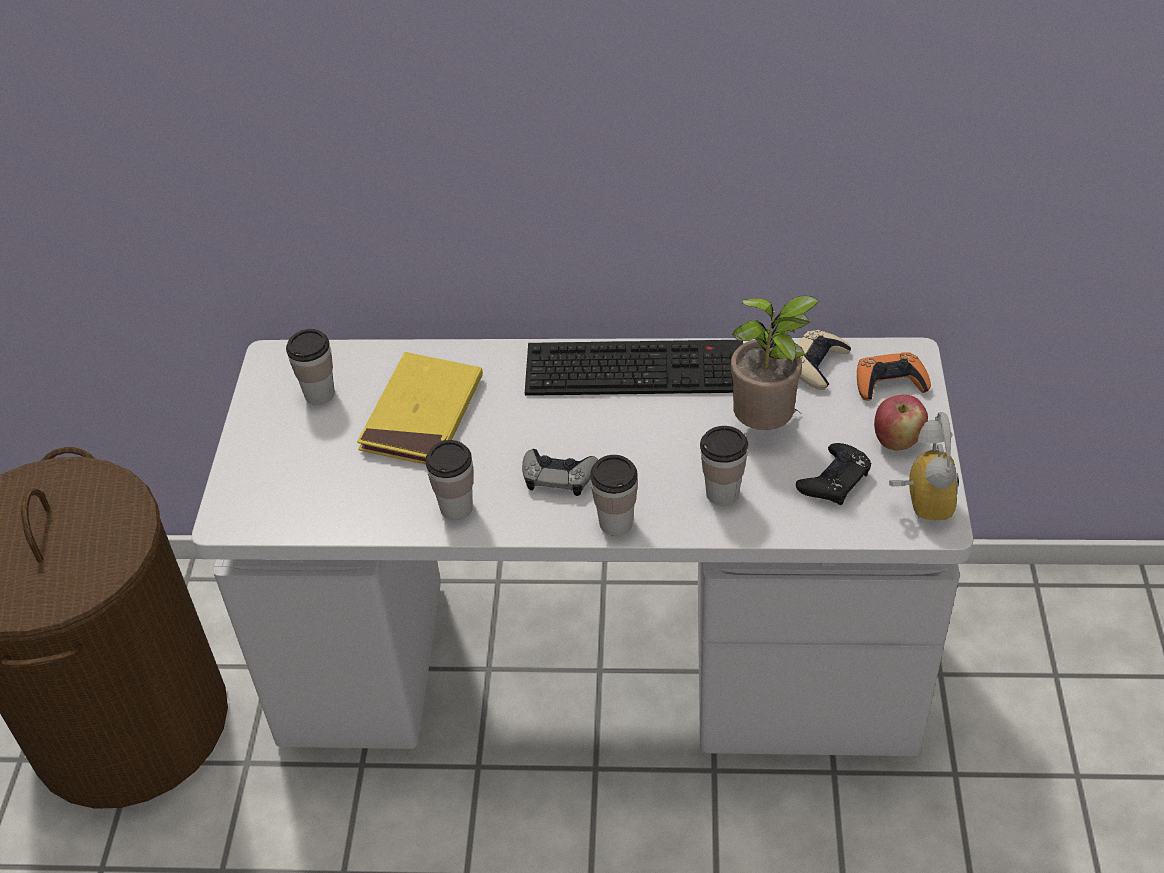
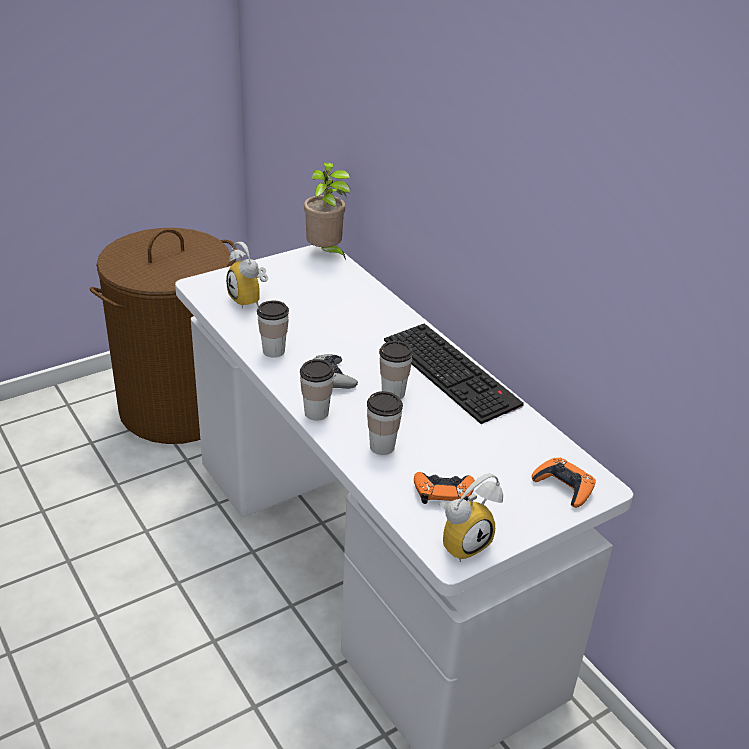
camera: 50 degrees right, 10 degrees down
(319, 394) = (312, 275): cup -> cup (393, 393)
(319, 481) = (250, 300): none -> alarm clock
(422, 414) = (332, 312): yellow book -> none
(767, 426) = (460, 444): potted plant -> potted plant (326, 253)
(816, 365) = (541, 446): beige game controller -> none
(834, 480) = (443, 492): black game controller -> orange game controller
(897, 441) = (511, 510): apple -> none

